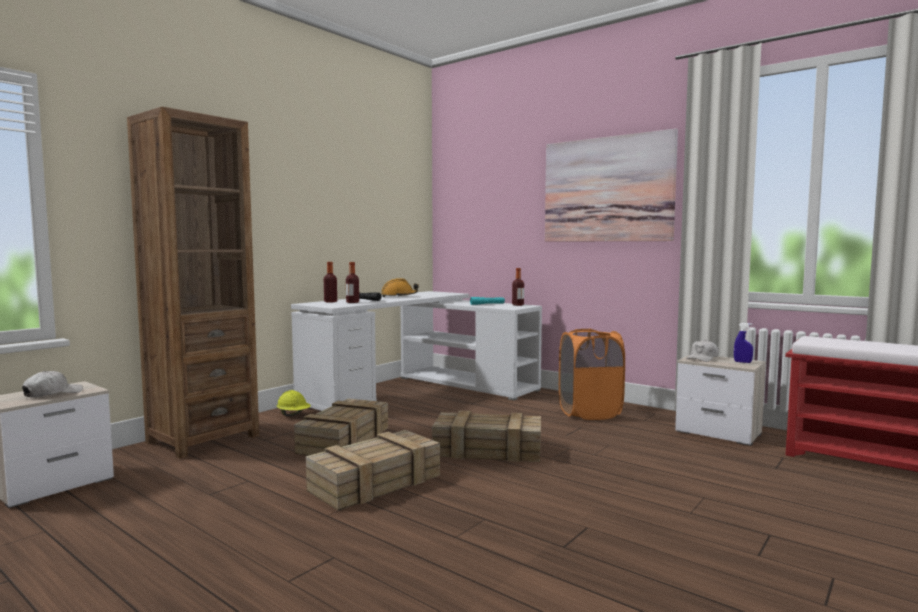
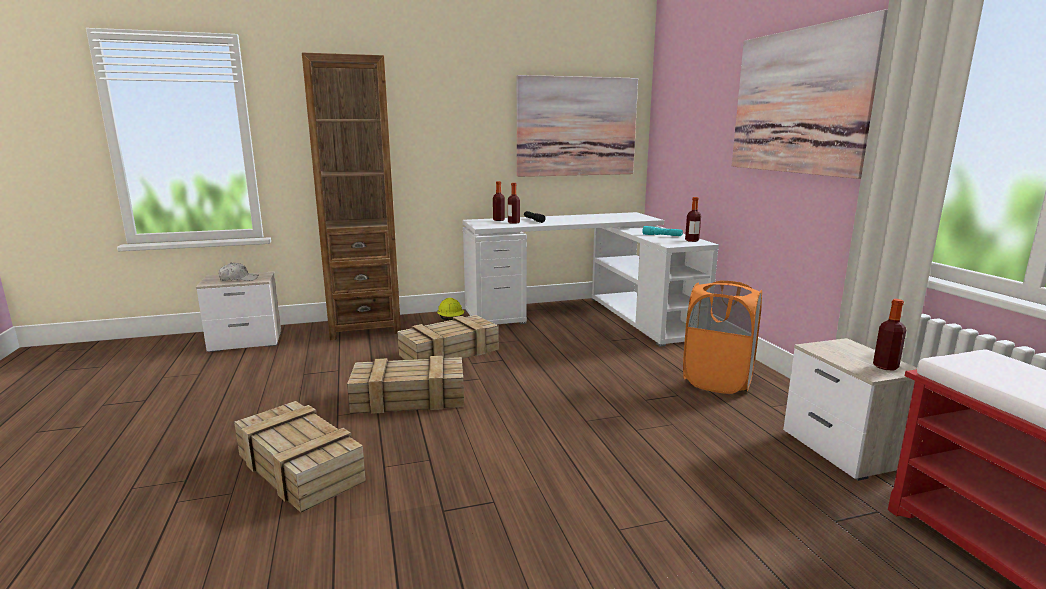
camera: 35 degrees right, 10 degrees up
(382, 211) = (576, 127): none -> picture
(399, 296) = (580, 218): orange hard hat -> none
(486, 450) = (541, 394): crate -> crate (298, 467)
(702, 358) = (837, 349): white cap -> none
(742, 362) = (885, 367): blue spray bottle -> bottle

